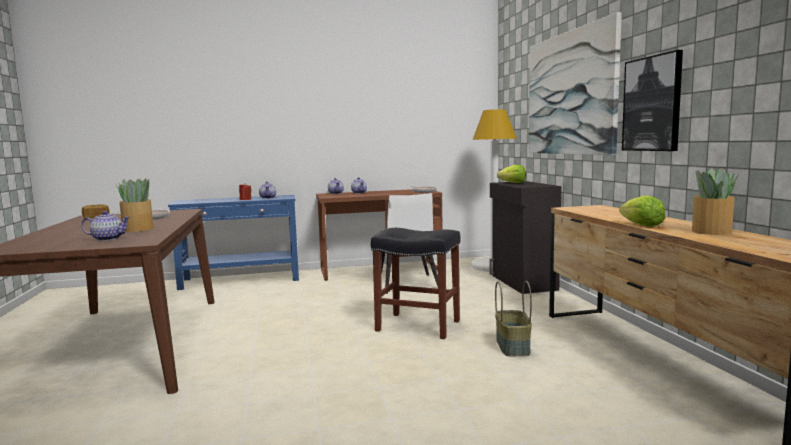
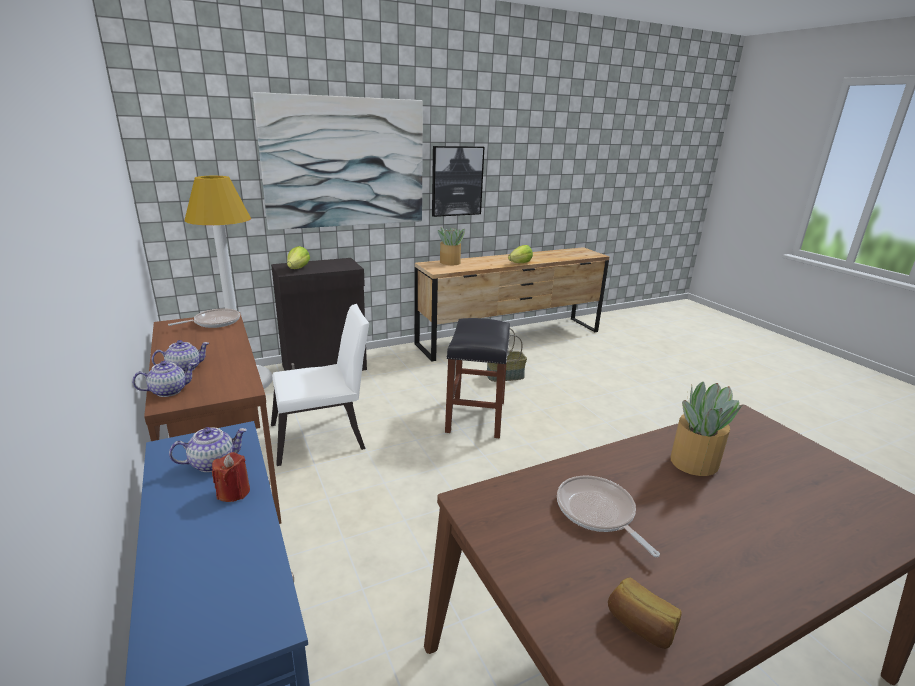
camera: 105 degrees left, 15 degrees up
(107, 239) = (765, 454): teapot -> none
(710, 231) = (535, 256): potted plant -> potted plant (450, 262)

